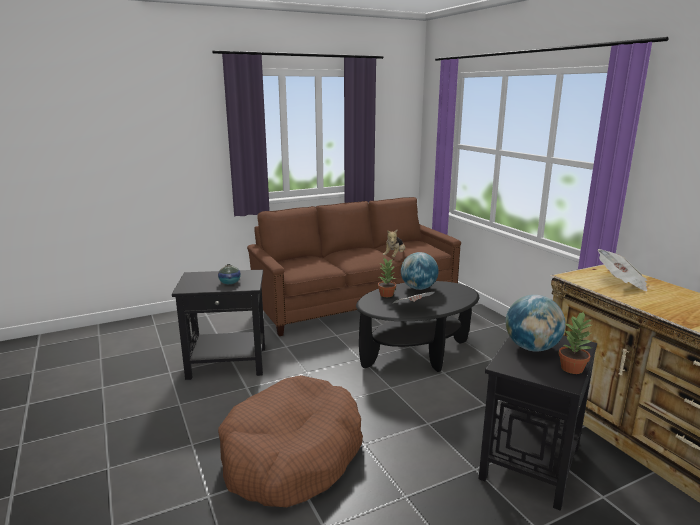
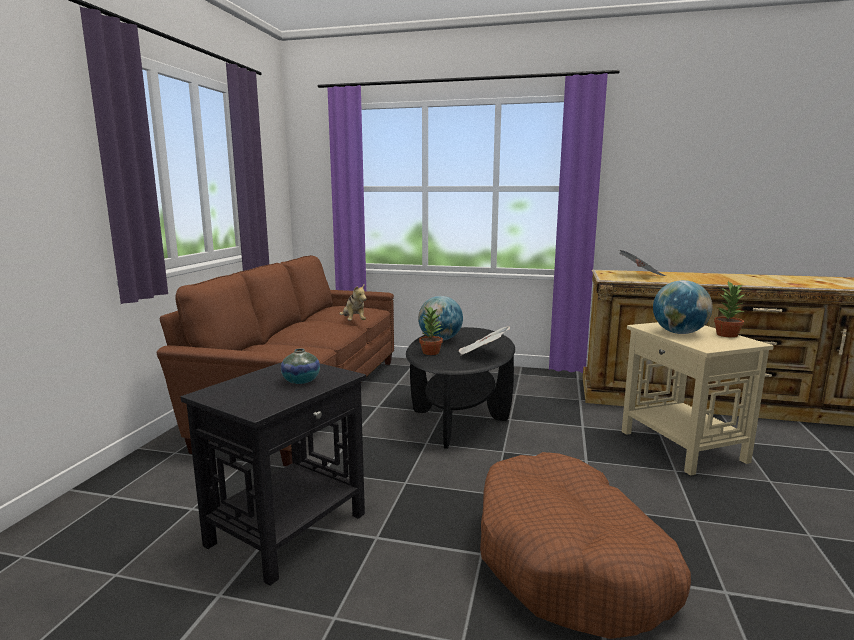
camera: 50 degrees left, 5 degrees down
(529, 462) = (681, 446): black side table -> beige side table

